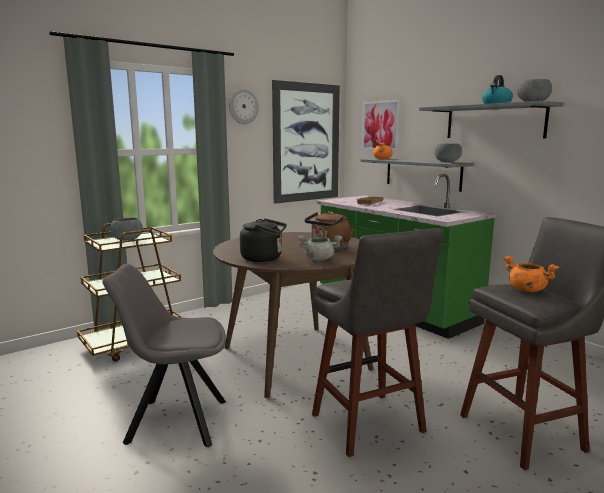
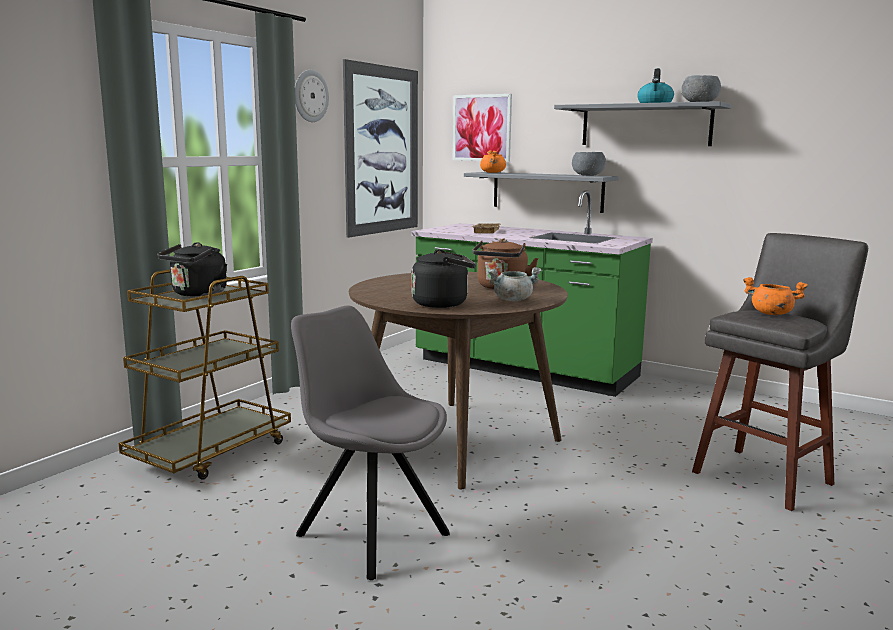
camera: 20 degrees left, 0 degrees up
(127, 239) = (197, 294): grey bowl -> black kettle
(176, 422) = (371, 534): grey chair -> grey chair turned 60 degrees clockwise
(369, 426) = (607, 498): grey stool -> none

